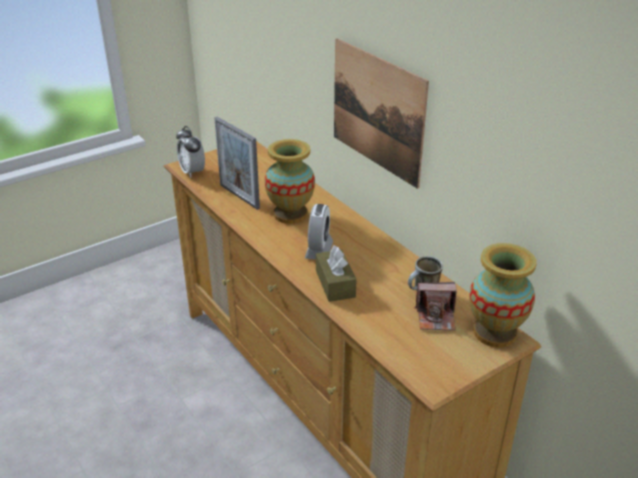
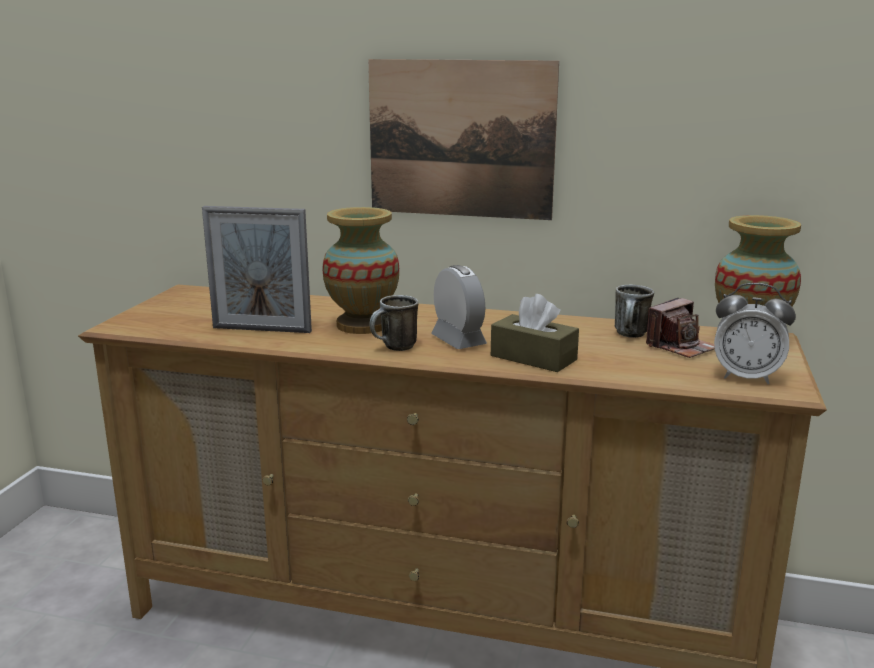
camera: 40 degrees left, 15 degrees down
(192, 172) = (145, 328): alarm clock -> alarm clock (746, 377)
(278, 241) = (395, 348): none -> mug

